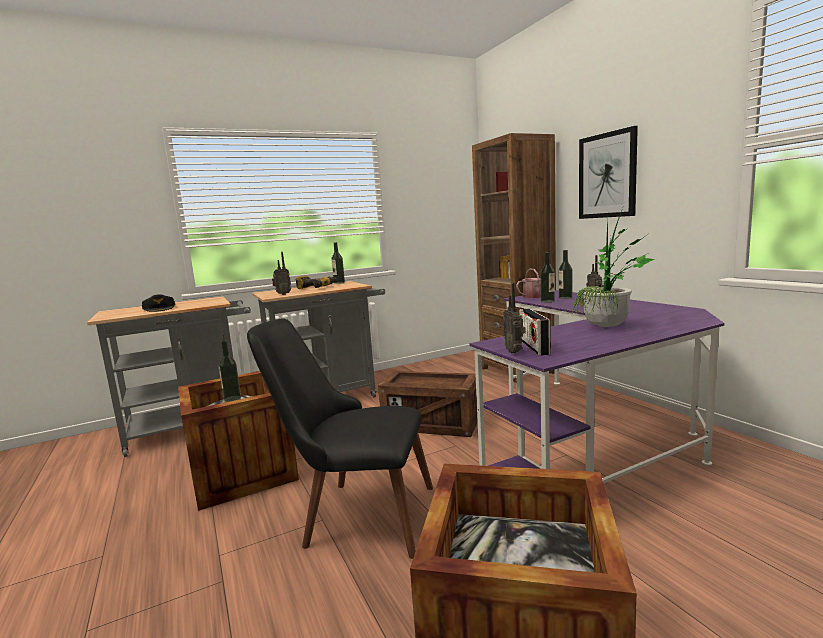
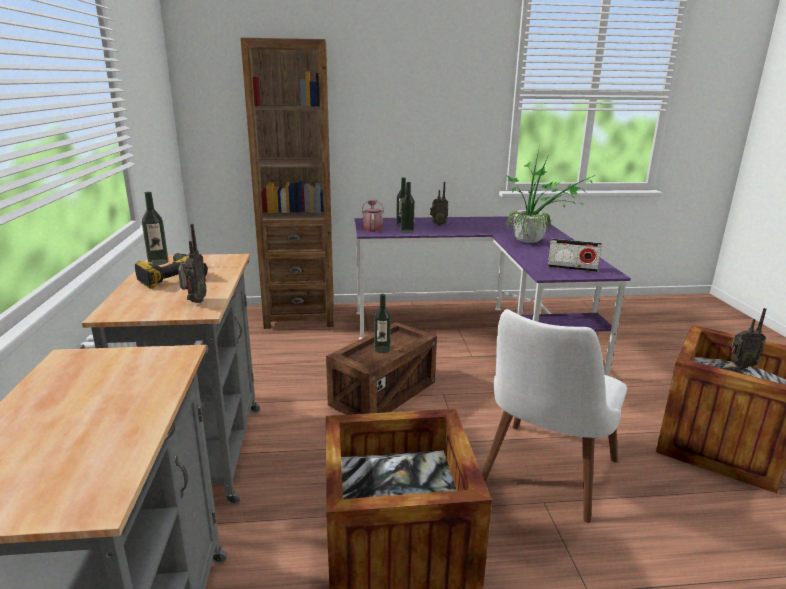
camera: 70 degrees left, 10 degrees up
(159, 308) = (94, 420): black cap -> none
(232, 398) = (398, 466): bottle -> bottle (382, 349)
(354, 515) = (543, 480): black chair -> white chair
(514, 351) = (581, 275): radio -> radio (740, 365)
(607, 175) = (394, 100): picture -> none

